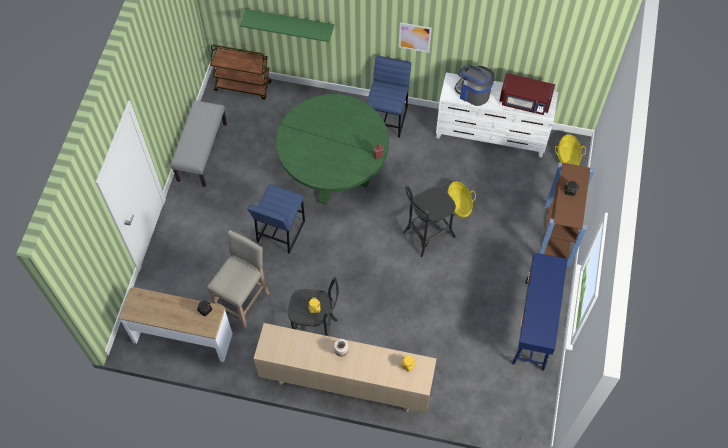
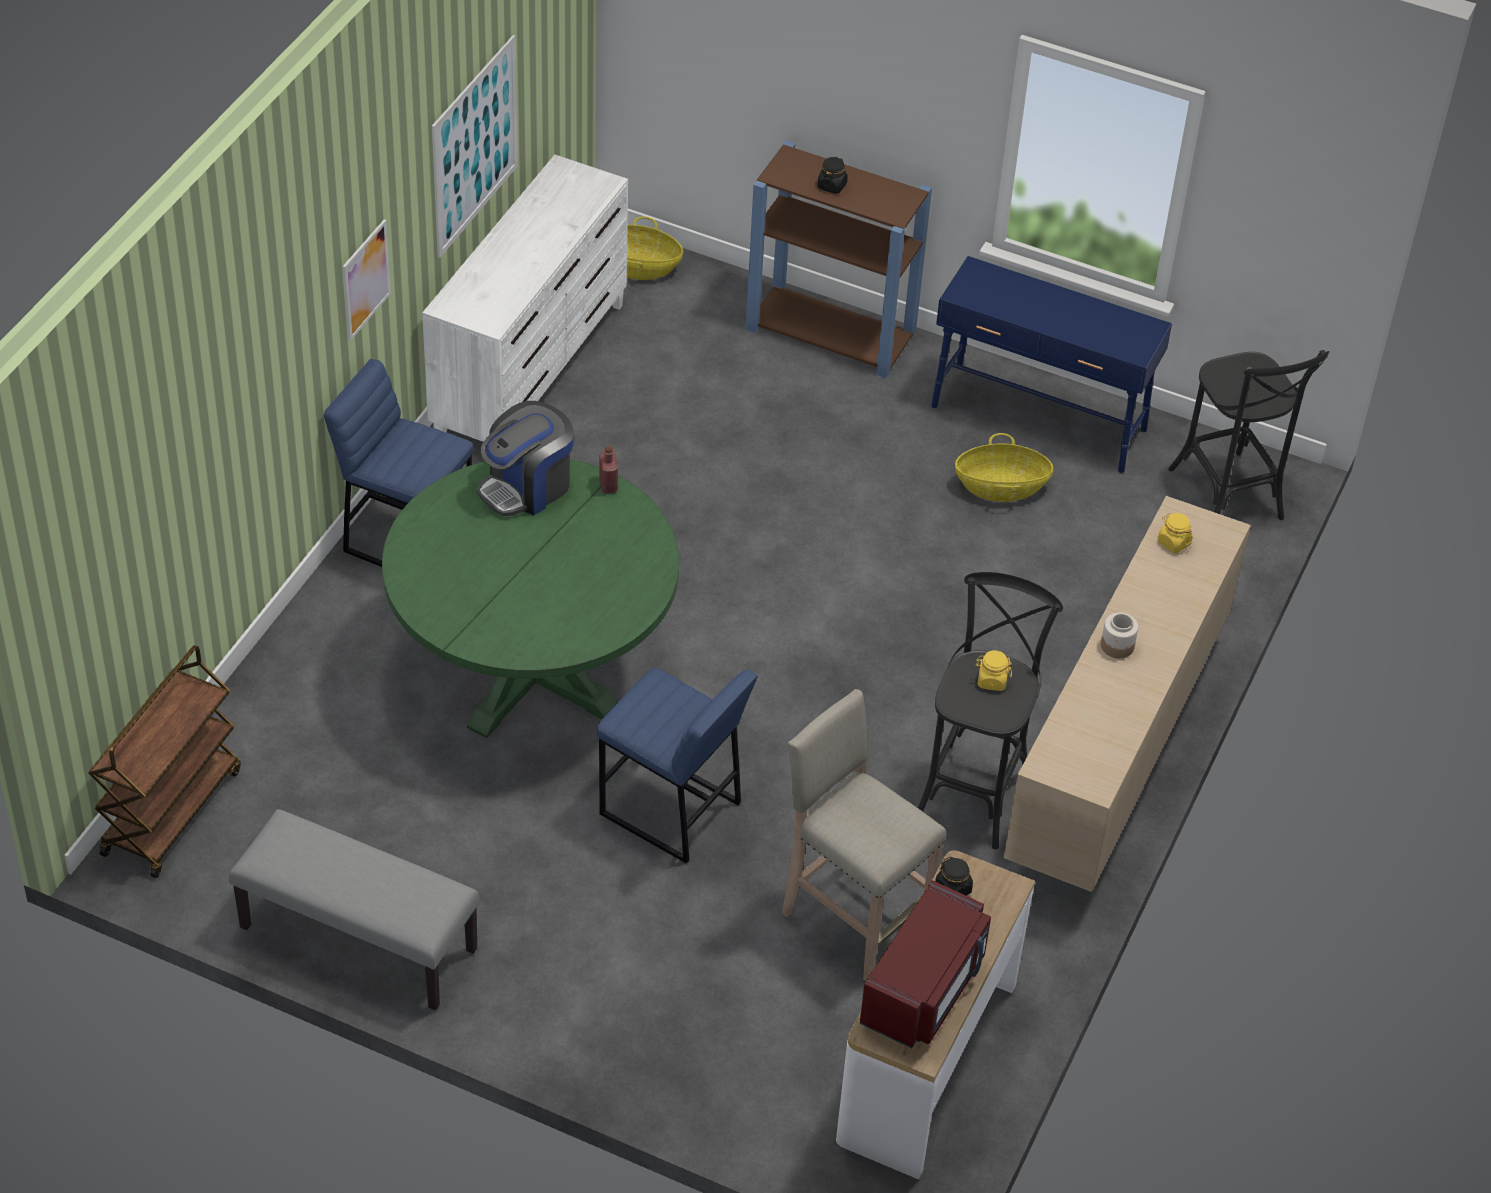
camera: 80 degrees left, 15 degrees down
(290, 22) = (189, 508): green shelf -> none
(426, 235) = (767, 539): black stool -> black stool (1228, 498)
(459, 204) = (701, 467): basket -> basket (1001, 487)
(473, 93) = (502, 281): coffee machine -> coffee machine (527, 487)
(503, 50) = (475, 146): none -> picture
(524, 102) = (562, 209): red microwave -> red microwave (924, 989)

